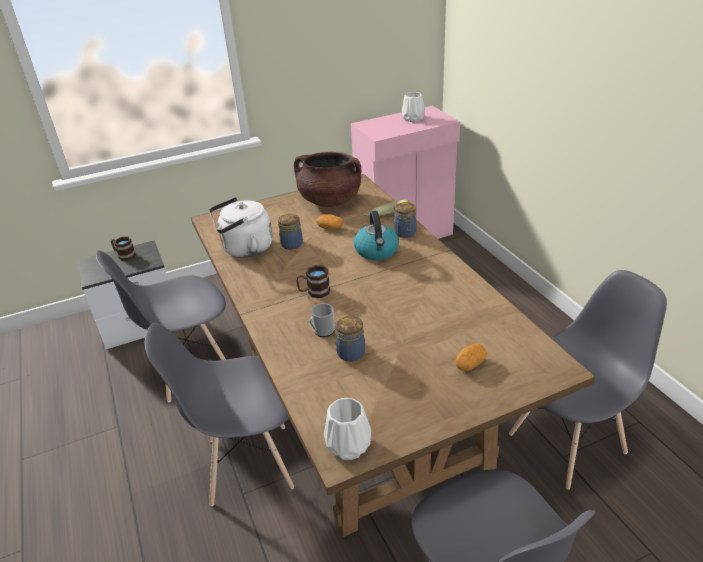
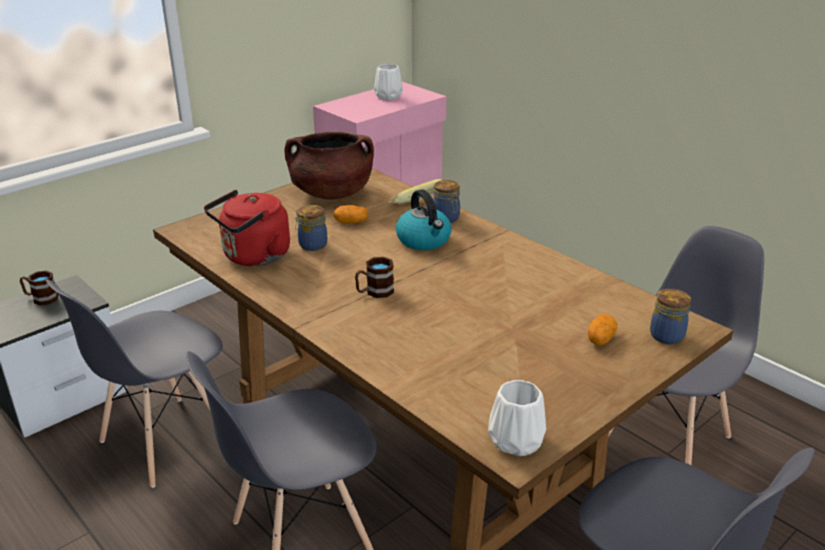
camera: 20 degrees left, 5 degrees down
(244, 249) = (253, 257): white kettle -> red kettle
(322, 332) = (411, 332): mug -> none
(352, 352) = (460, 347): jar -> jar (666, 335)

